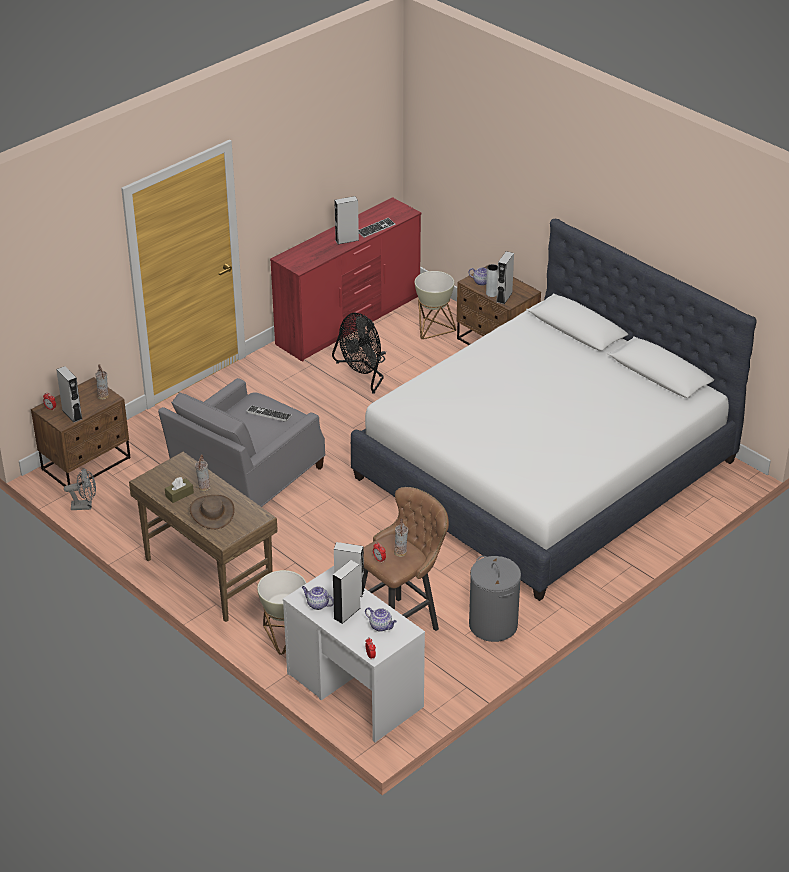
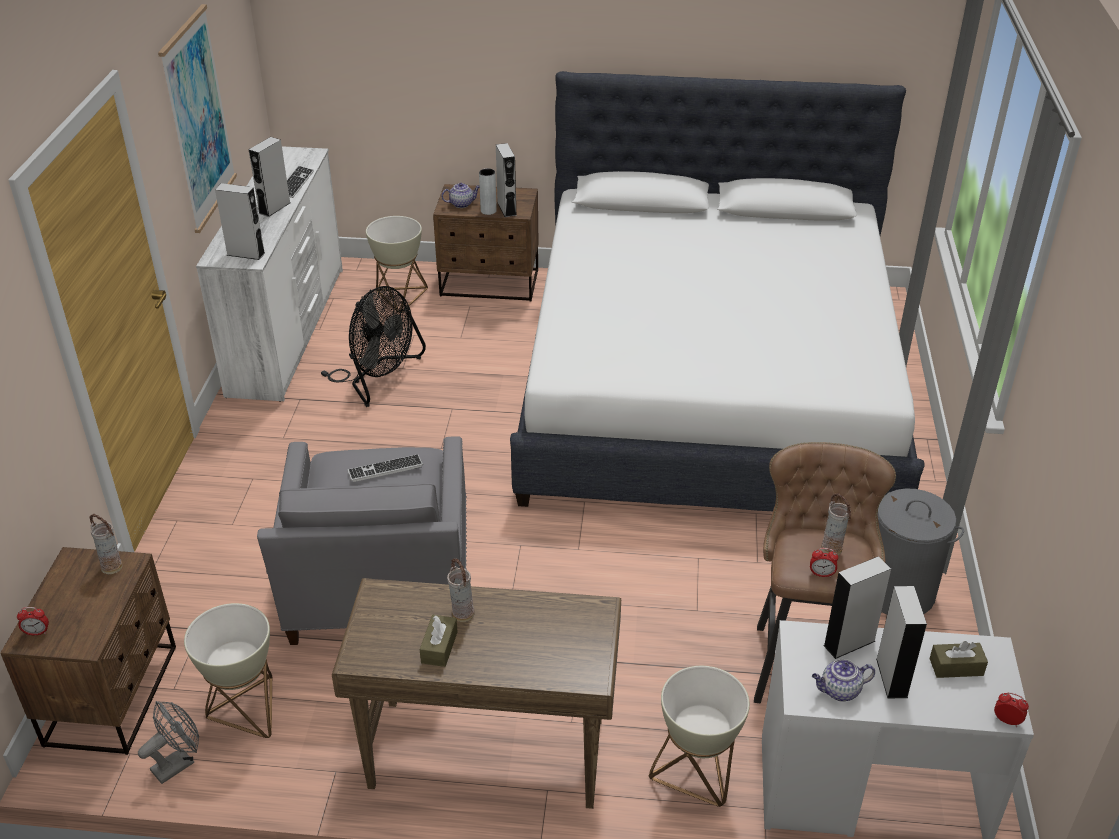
camera: 40 degrees left, 0 degrees up
(72, 414) = (88, 622): grey speaker -> grey speaker (246, 254)
(131, 500) = (246, 710): none -> planter
(212, 512) = (522, 645): brown hat -> none
(309, 172) = (198, 119): none -> picture
(350, 320) = (289, 330): red dresser -> white dresser
(364, 372) = (376, 378): black fan -> black fan turned 75 degrees counterclockwise
(381, 626) = (956, 667): teapot -> brown tissue box

